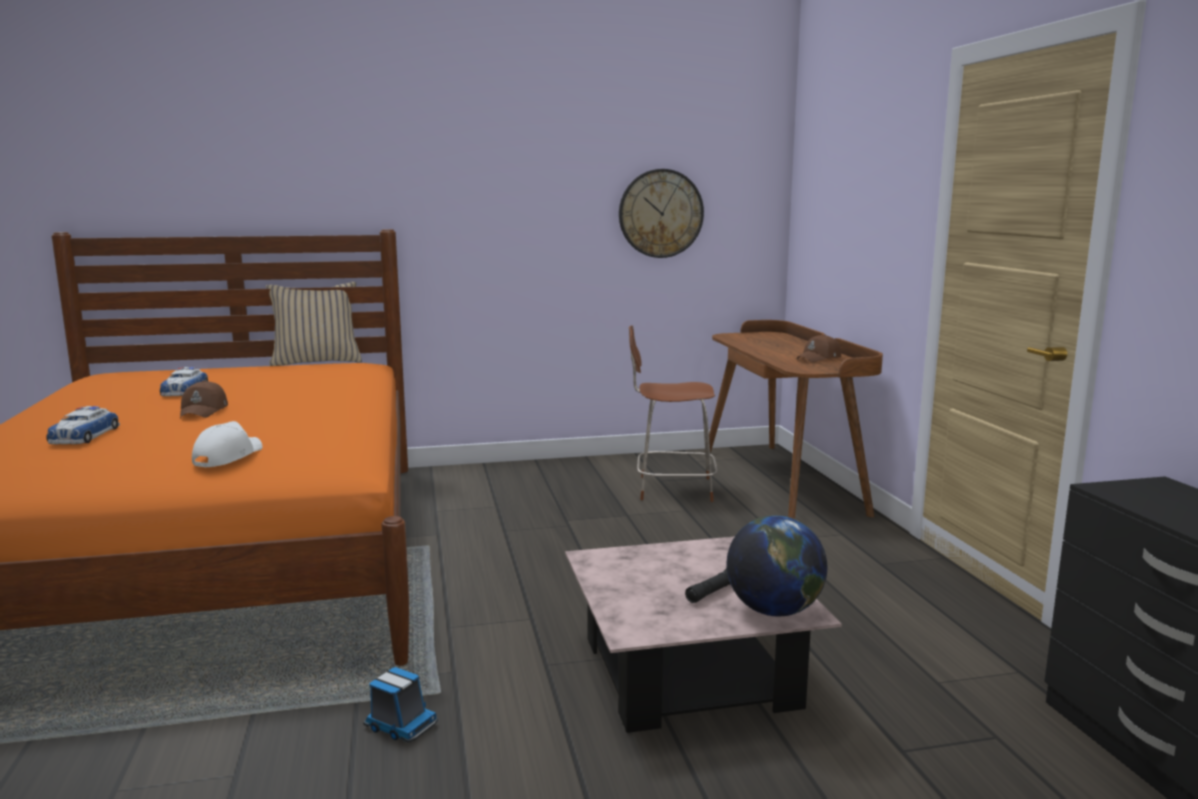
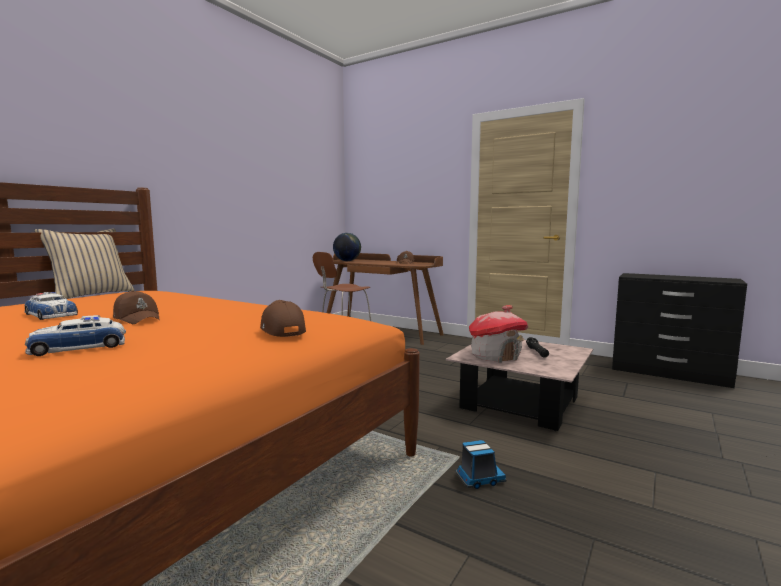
camera: 45 degrees left, 5 degrees down
(84, 436) = (79, 347): toy car -> toy car turned 105 degrees clockwise
(227, 456) = (282, 330): white cap -> brown cap
(637, 573) = (496, 356): none -> toy house
(660, 213) = (295, 192): wall clock -> none
(774, 611) = (569, 352): globe -> globe (347, 261)

